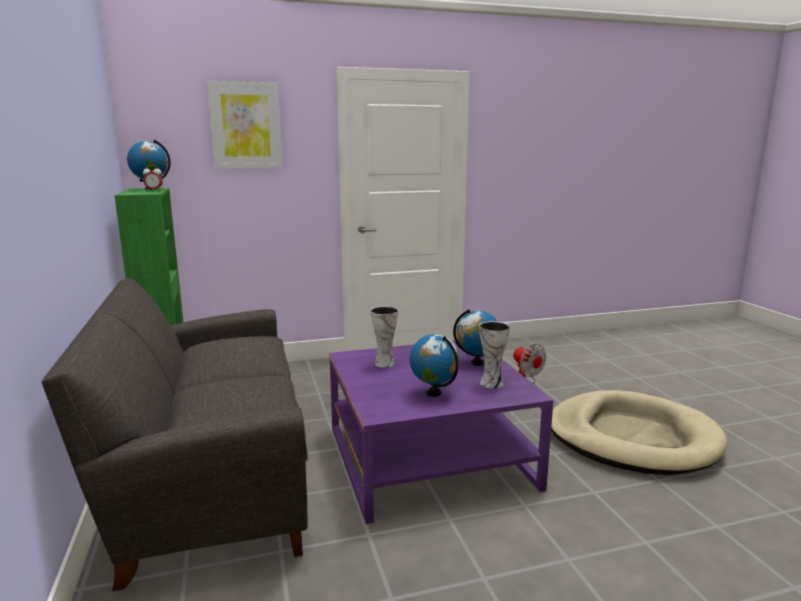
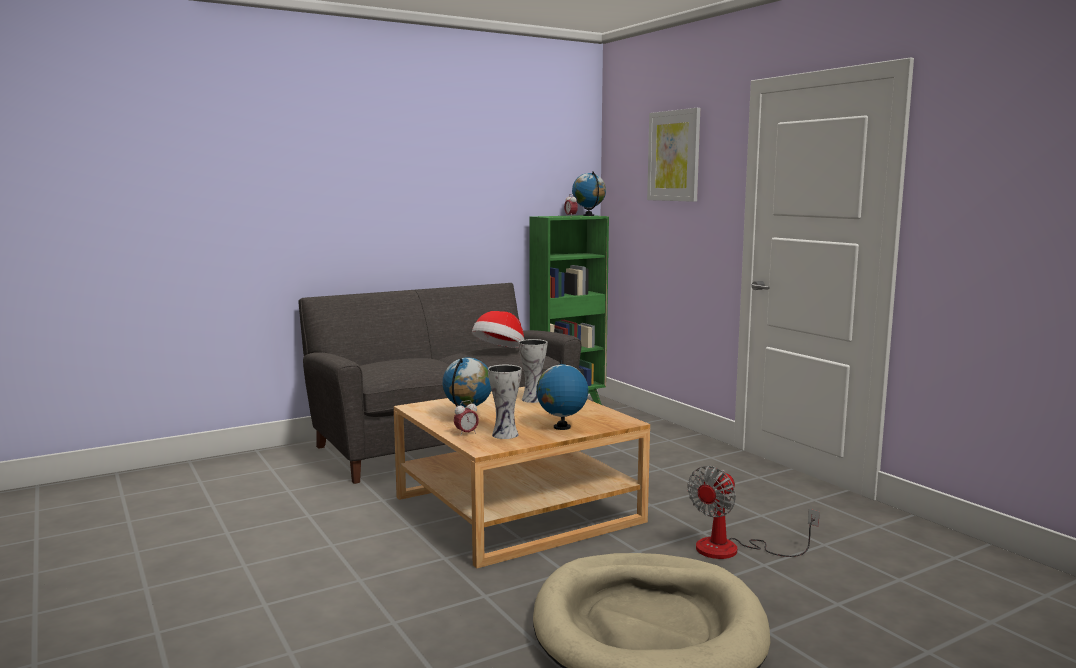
camera: 75 degrees right, 5 degrees down
(243, 346) = (499, 351): none -> hat
(428, 457) = (517, 509): purple coffee table -> beige coffee table
(484, 397) = (466, 433): none -> alarm clock

